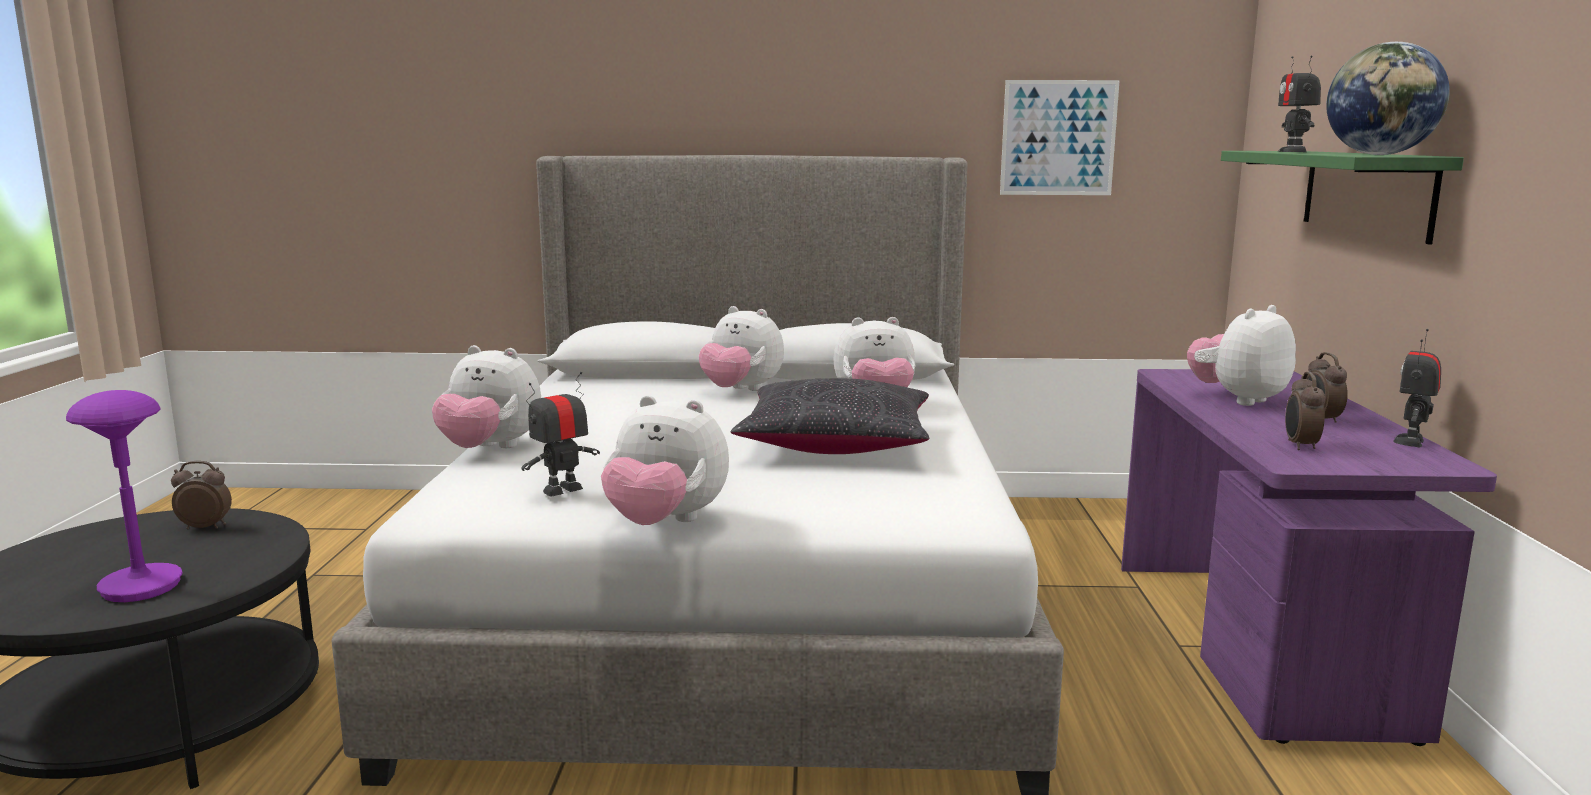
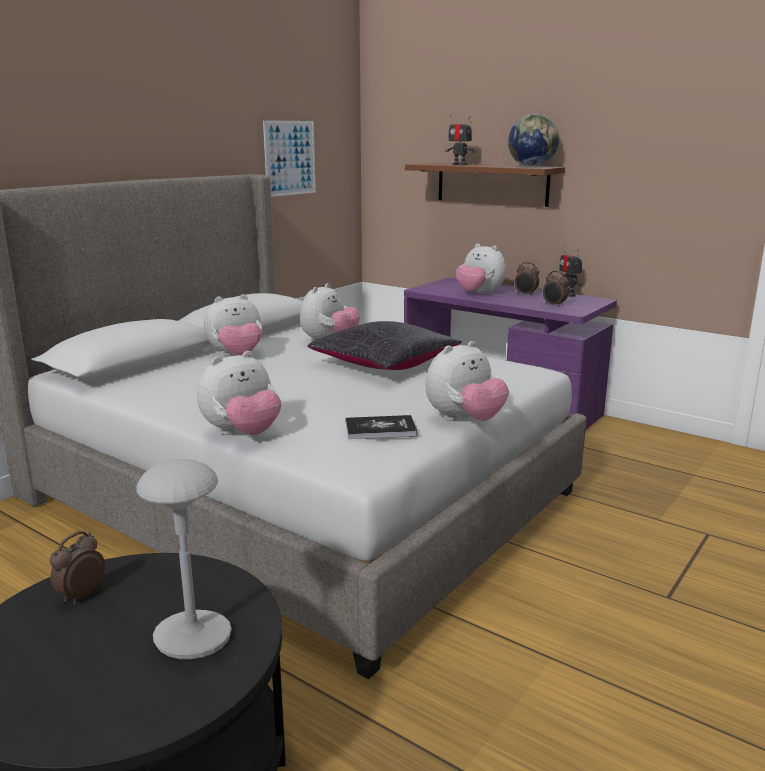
camera: 55 degrees left, 5 degrees up
(140, 586) = (192, 638): purple table lamp -> grey table lamp
(562, 490) = (380, 429): toy robot -> book
(1238, 399) = (479, 293): plush toy -> plush toy turned 45 degrees counterclockwise
(1366, 192) = (492, 184): green shelf -> brown shelf

